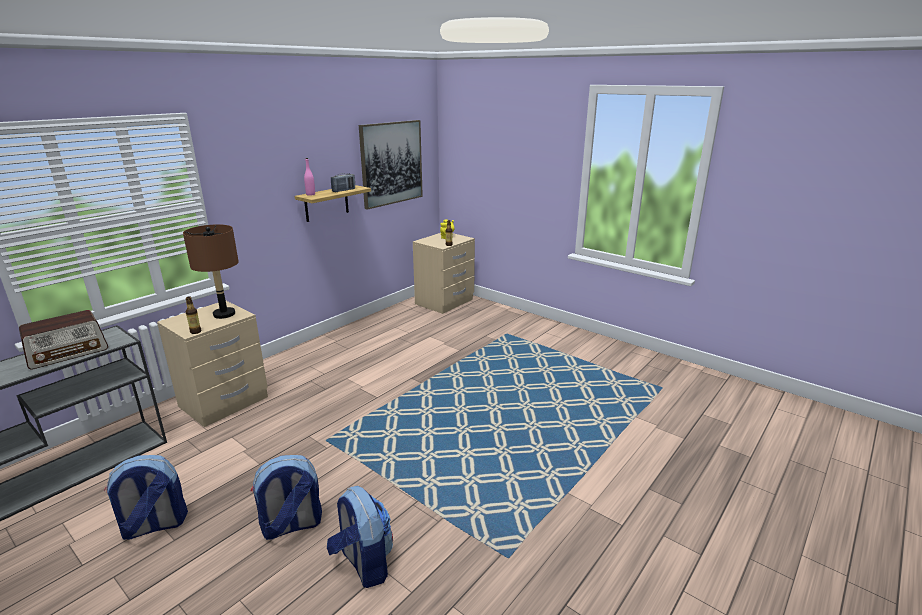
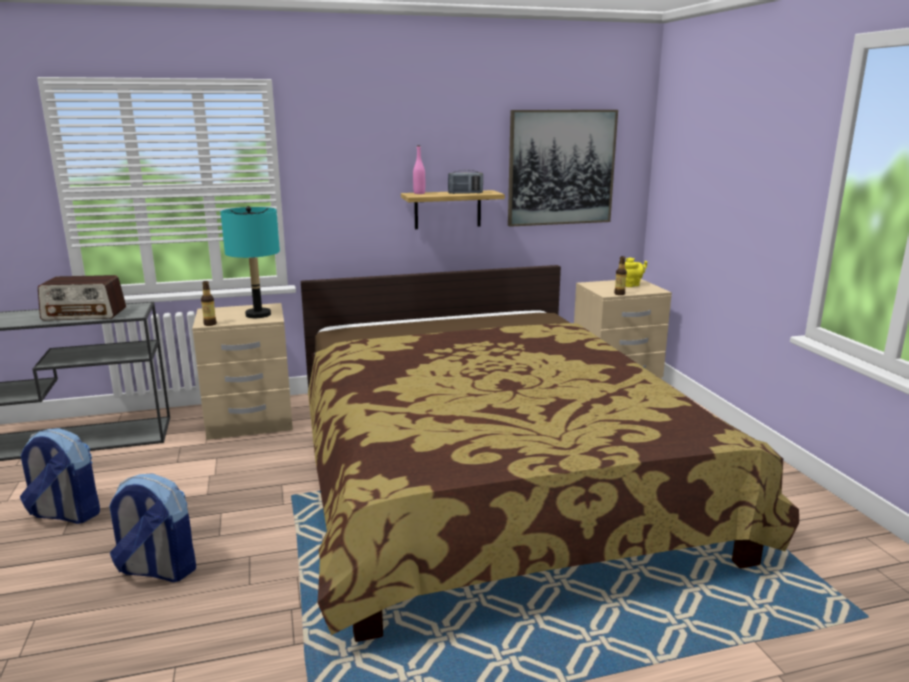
camera: 35 degrees right, 5 degrees down
(224, 314) = (258, 315): brown table lamp -> turquoise table lamp
(363, 563) = (166, 647): backpack -> none
(434, 379) = (490, 472): none -> bed

